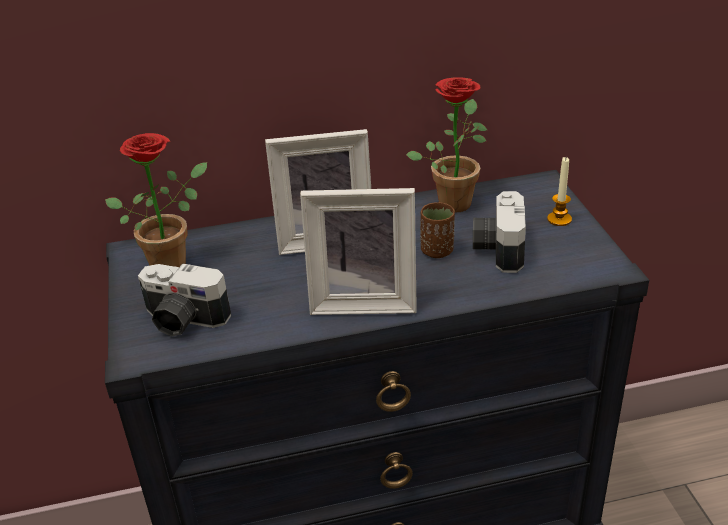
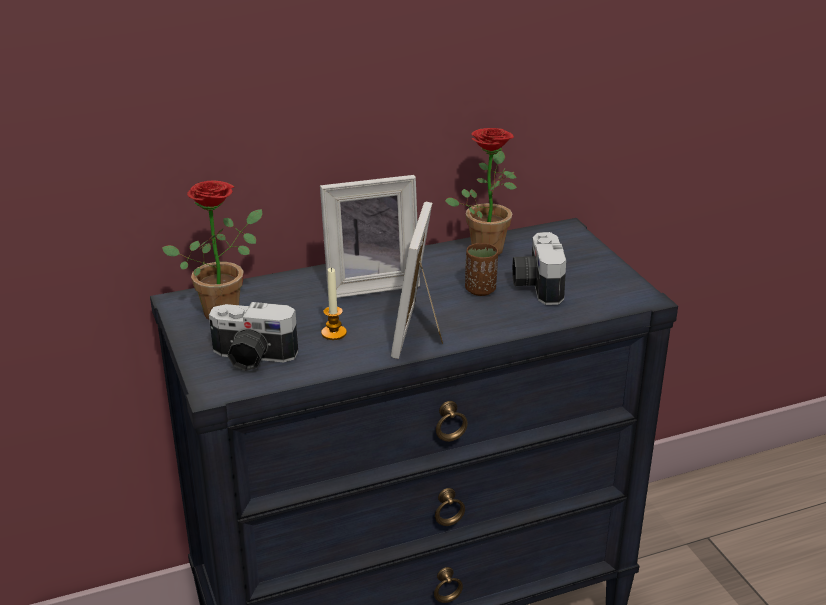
camera: 10 degrees left, 5 degrees down
(363, 300) = (421, 333): picture frame -> picture frame turned 105 degrees clockwise
(559, 219) = (588, 259): candle -> candle (334, 333)

